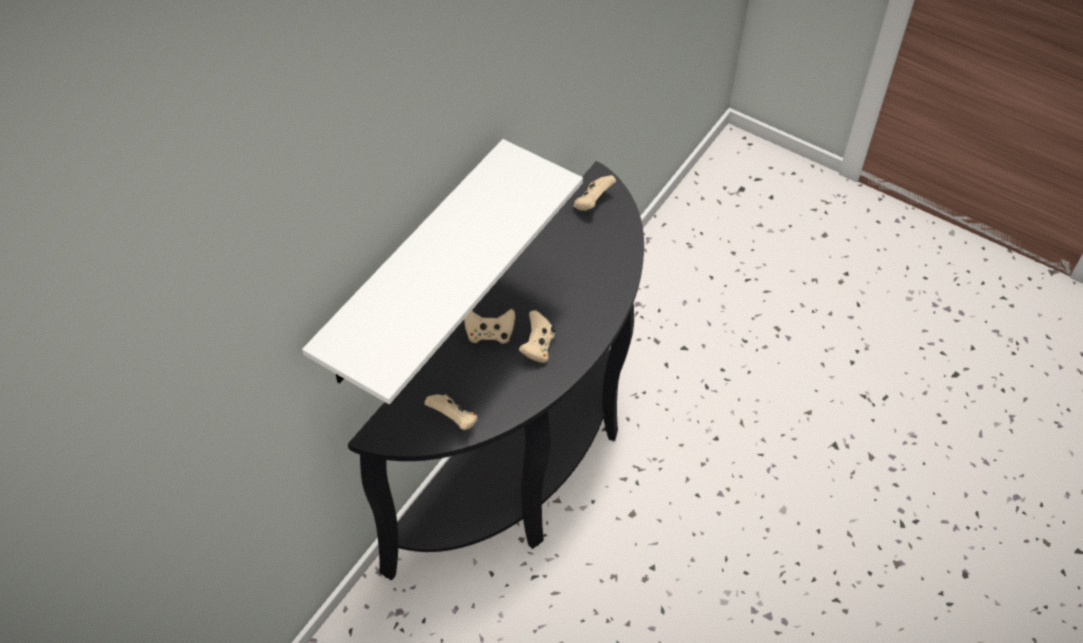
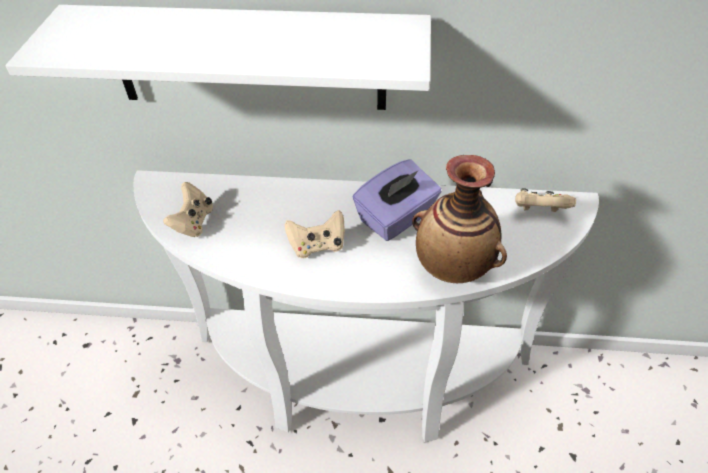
camera: 65 degrees right, 5 degrees down
(489, 334) = (310, 206): beige game controller -> none
(528, 463) = (358, 383): black console table -> white console table
(541, 286) = (397, 218): none -> purple tissue box
(611, 278) = (454, 267): none -> vase

